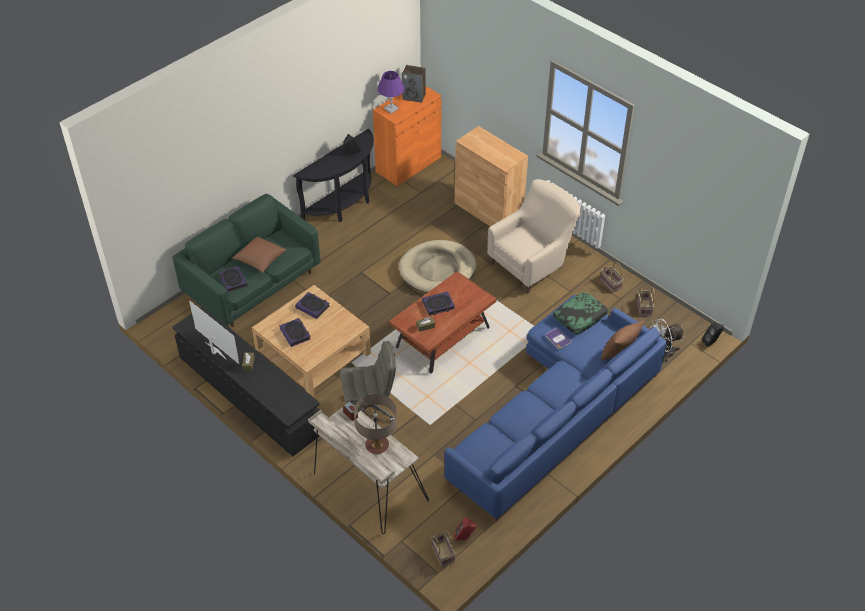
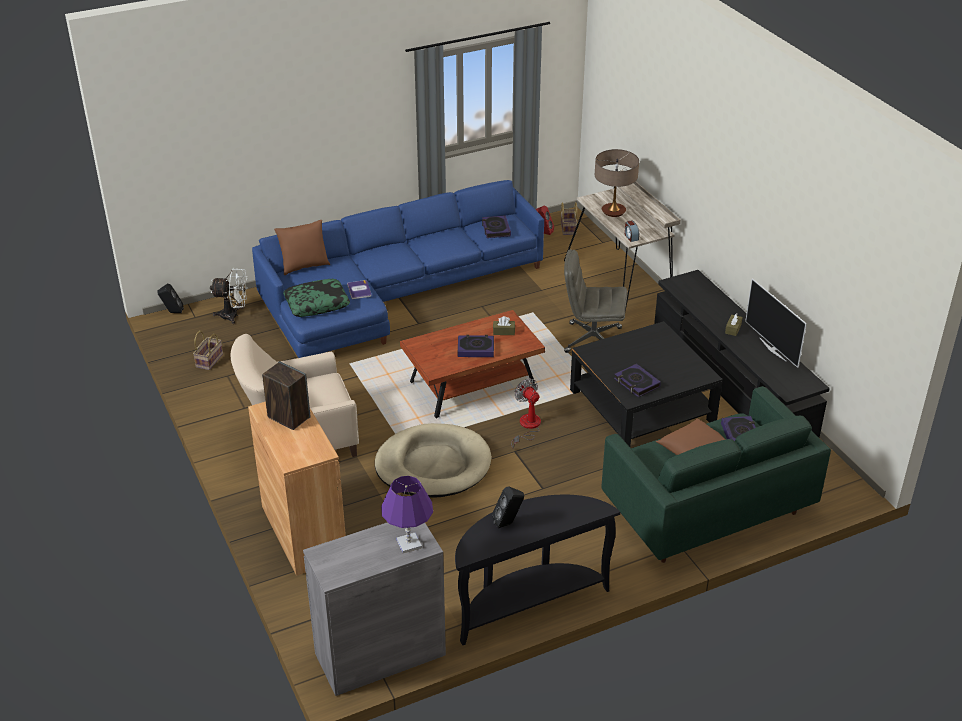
camera: 160 degrees left, 10 degrees down
(295, 334) = (667, 359): book -> book (496, 229)
(313, 354) = (642, 405): beige coffee table -> black coffee table
(389, 314) = (527, 427): none -> fan
(408, 164) = (380, 654): orange cabinet -> grey cabinet
(414, 96) = (353, 558): speaker -> speaker (288, 417)
(611, 284) = (222, 393): basket -> none

